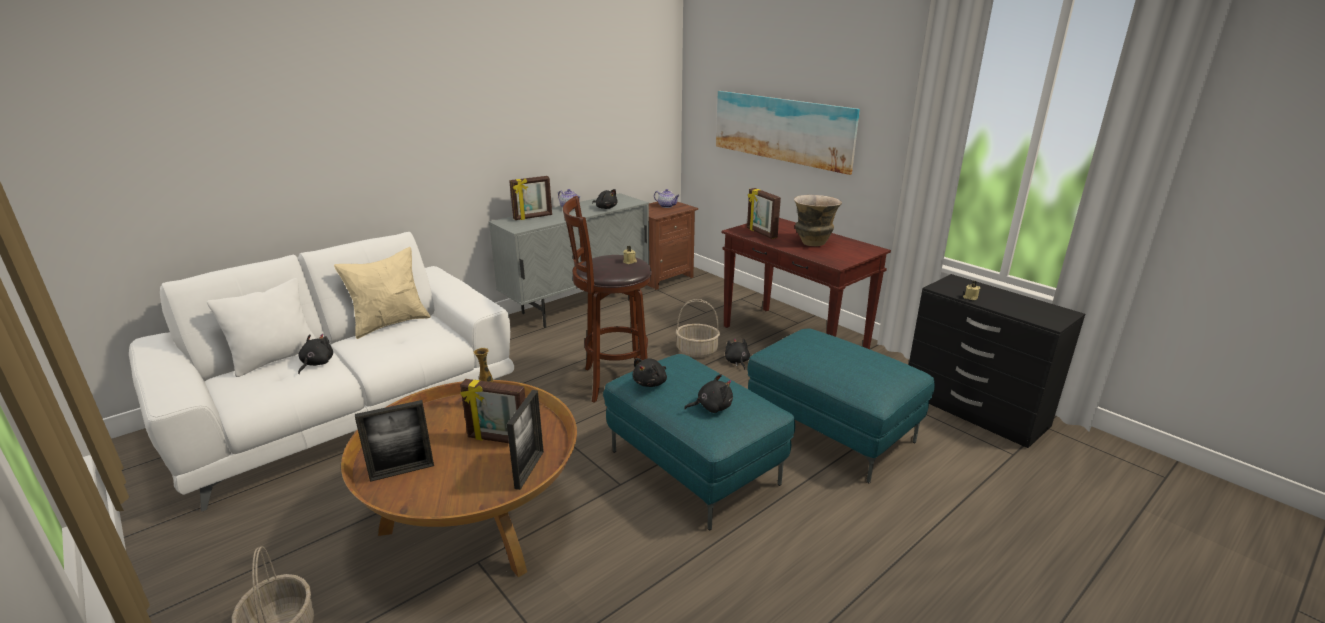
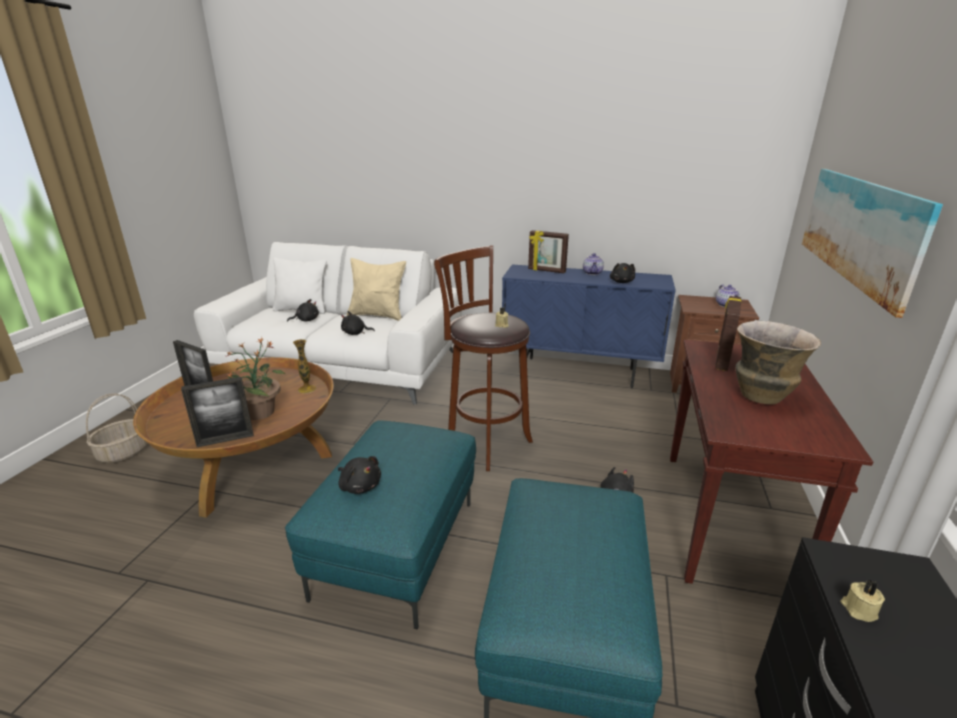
camera: 55 degrees right, 0 degrees up
(498, 439) = (260, 412): picture frame -> potted plant
(578, 306) = (579, 372): grey cabinet -> blue cabinet
(651, 383) = (377, 436): black plush toy -> black plush toy (355, 333)
(697, 351) = (598, 463): basket -> none

